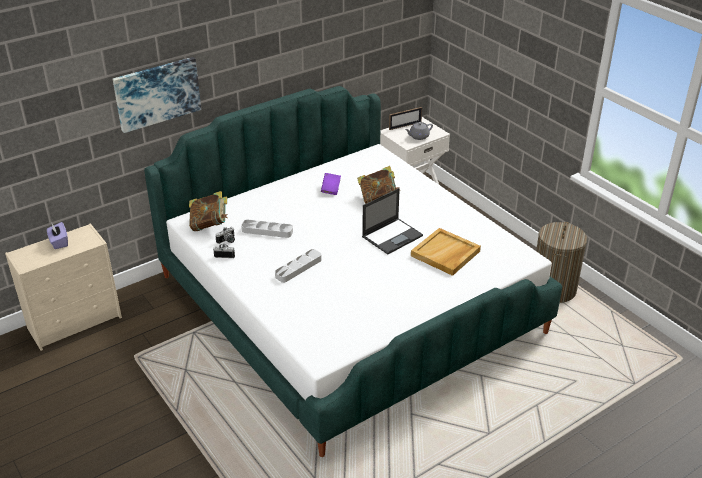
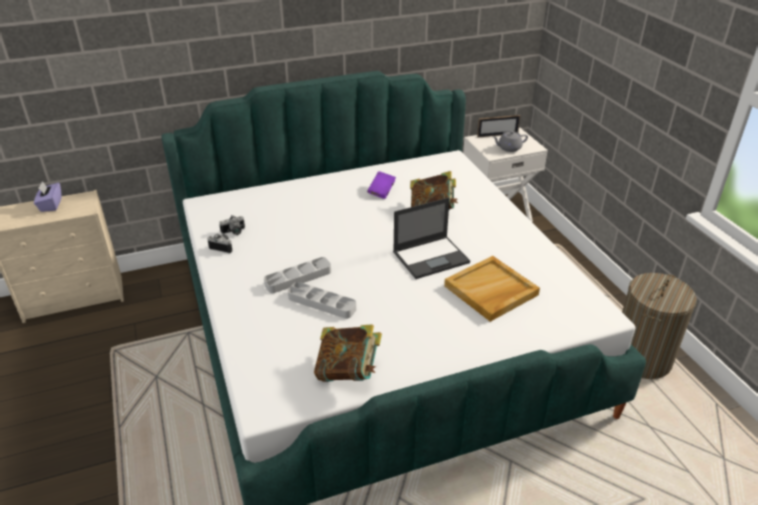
camera: 15 degrees right, 0 degrees up
(157, 93) = (178, 46): picture -> none
(210, 225) = (225, 211): book -> book (348, 371)
(267, 231) = (285, 228): grey tray -> grey tray (322, 303)

